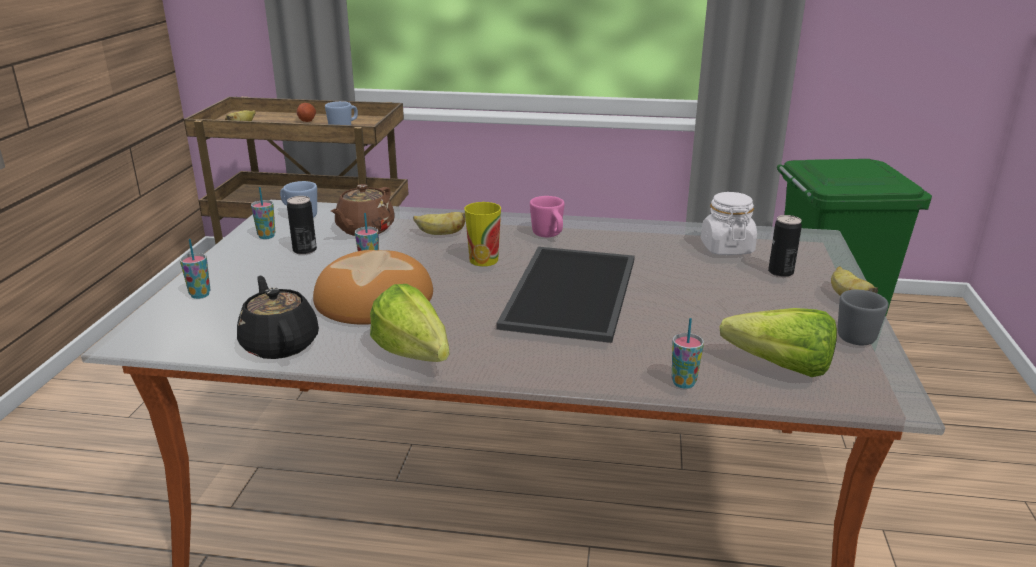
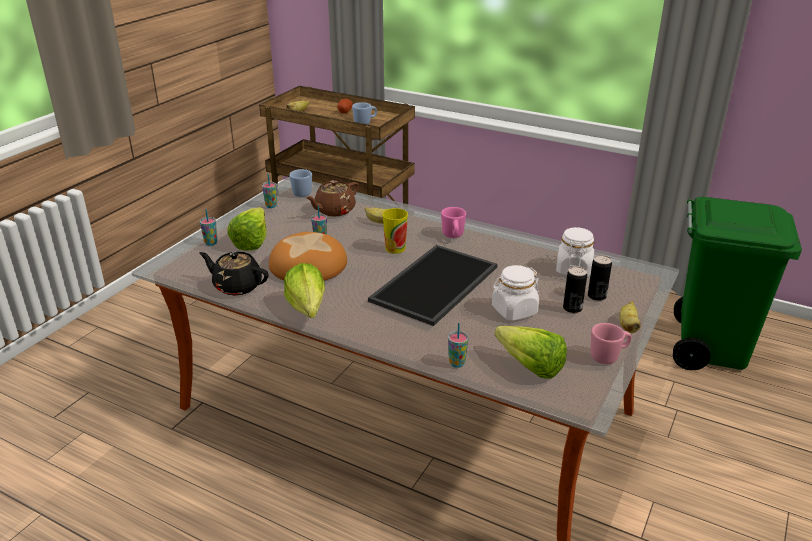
camera: 20 degrees right, 5 degrees up
(269, 280) = (254, 240): none -> lettuce
(280, 344) = (237, 286): black teapot -> black teapot turned 60 degrees counterclockwise
(304, 250) = (288, 221): can -> can (572, 308)
(699, 305) = (514, 310): none -> white jar
(860, 336) = (608, 357): grey mug -> pink mug

